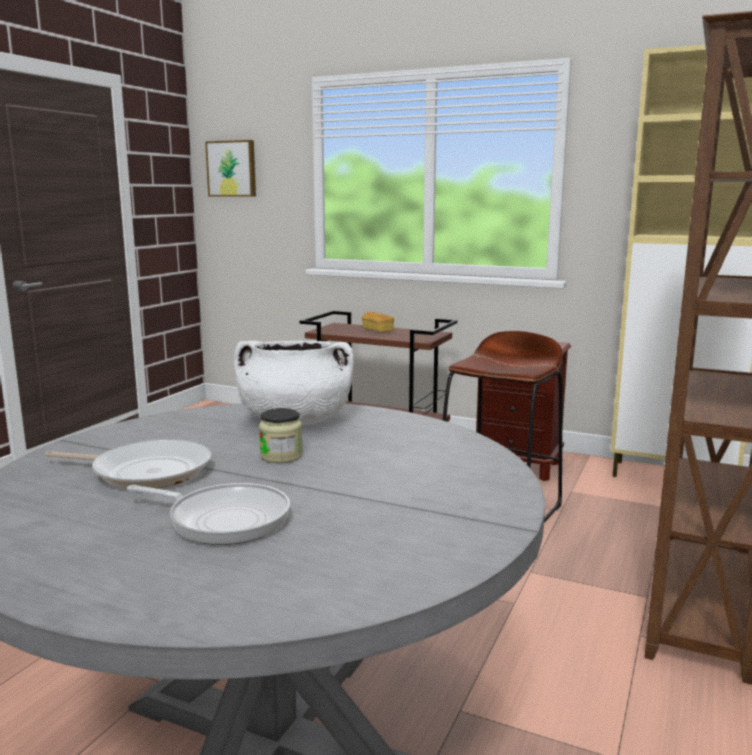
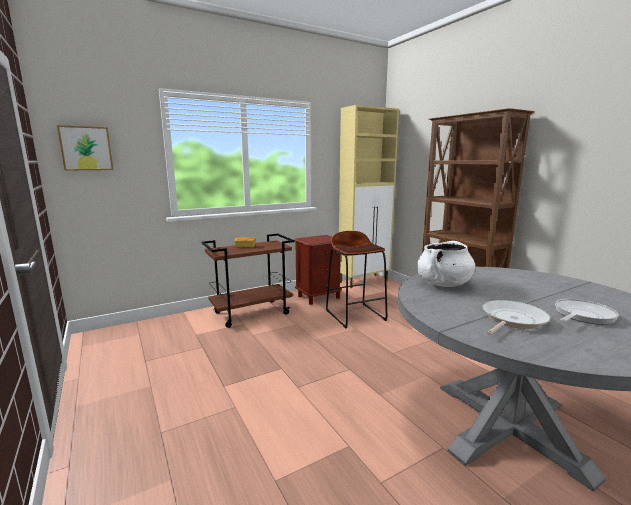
camera: 55 degrees left, 0 degrees up
(281, 456) = (498, 294): jar -> none

